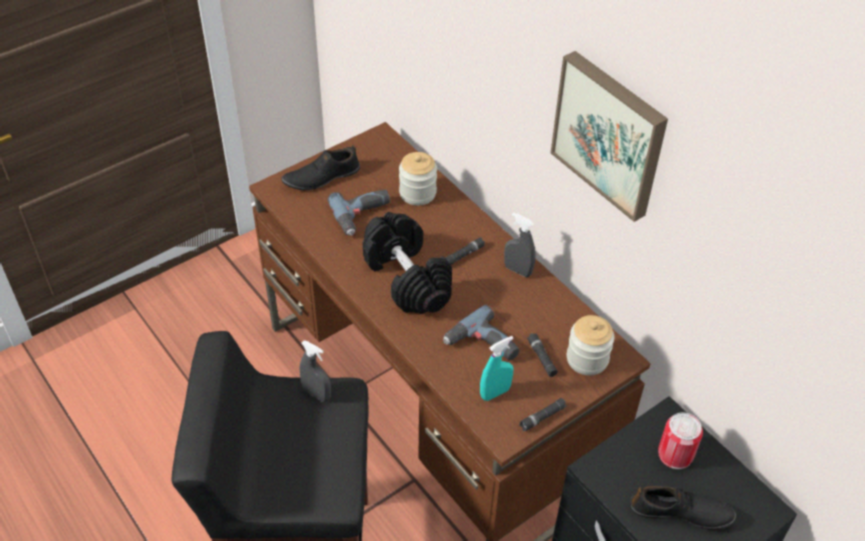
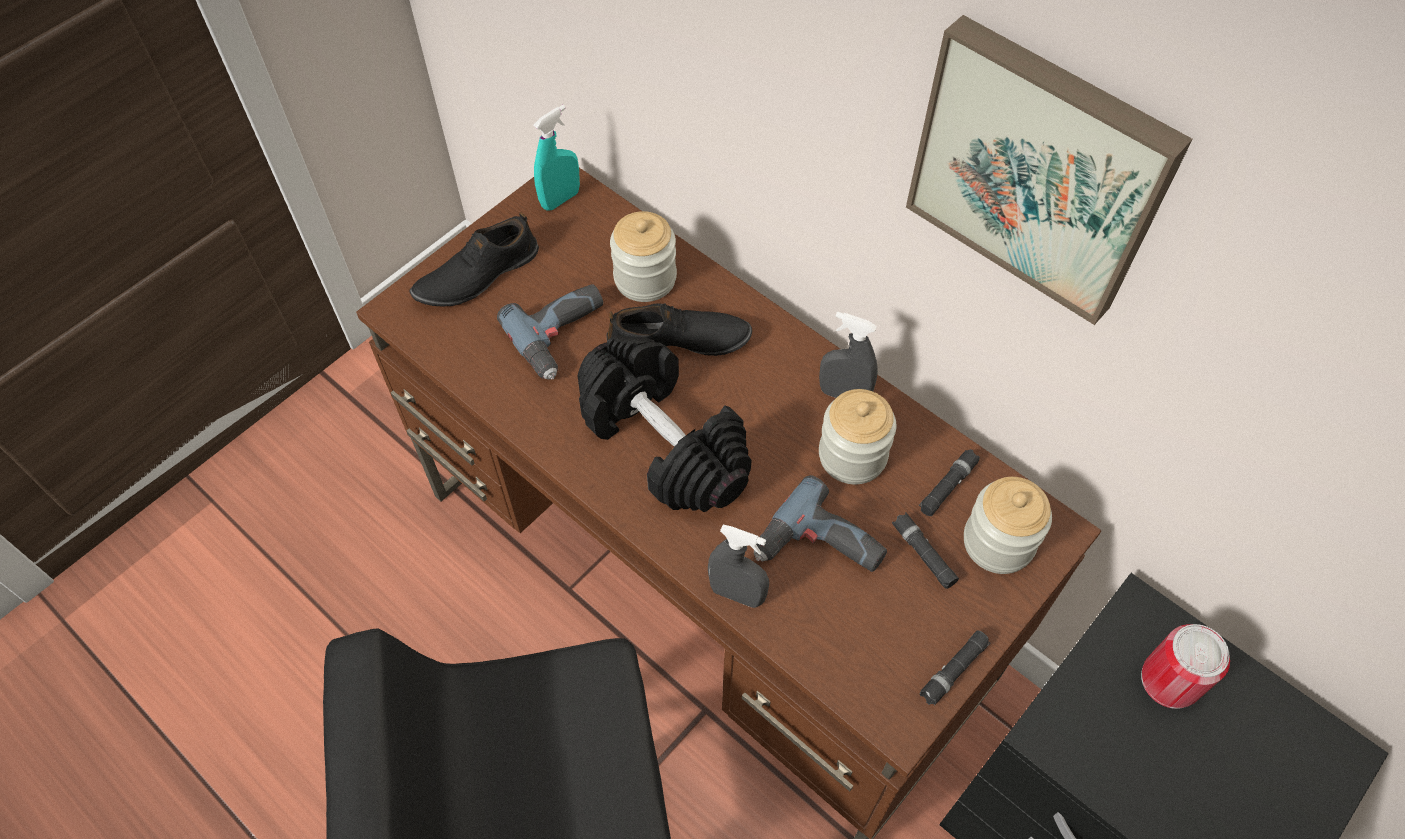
camera: 10 degrees left, 10 degrees up
(317, 394) = (554, 686): grey spray bottle -> grey spray bottle (737, 594)
(464, 255) = (749, 381): black flashlight -> black flashlight (947, 486)
(495, 393) = (863, 638): turquoise spray bottle -> turquoise spray bottle (560, 199)
(514, 302) = (852, 455): none -> jar
(681, 513) = (1208, 792): black shoe -> black shoe (679, 341)

